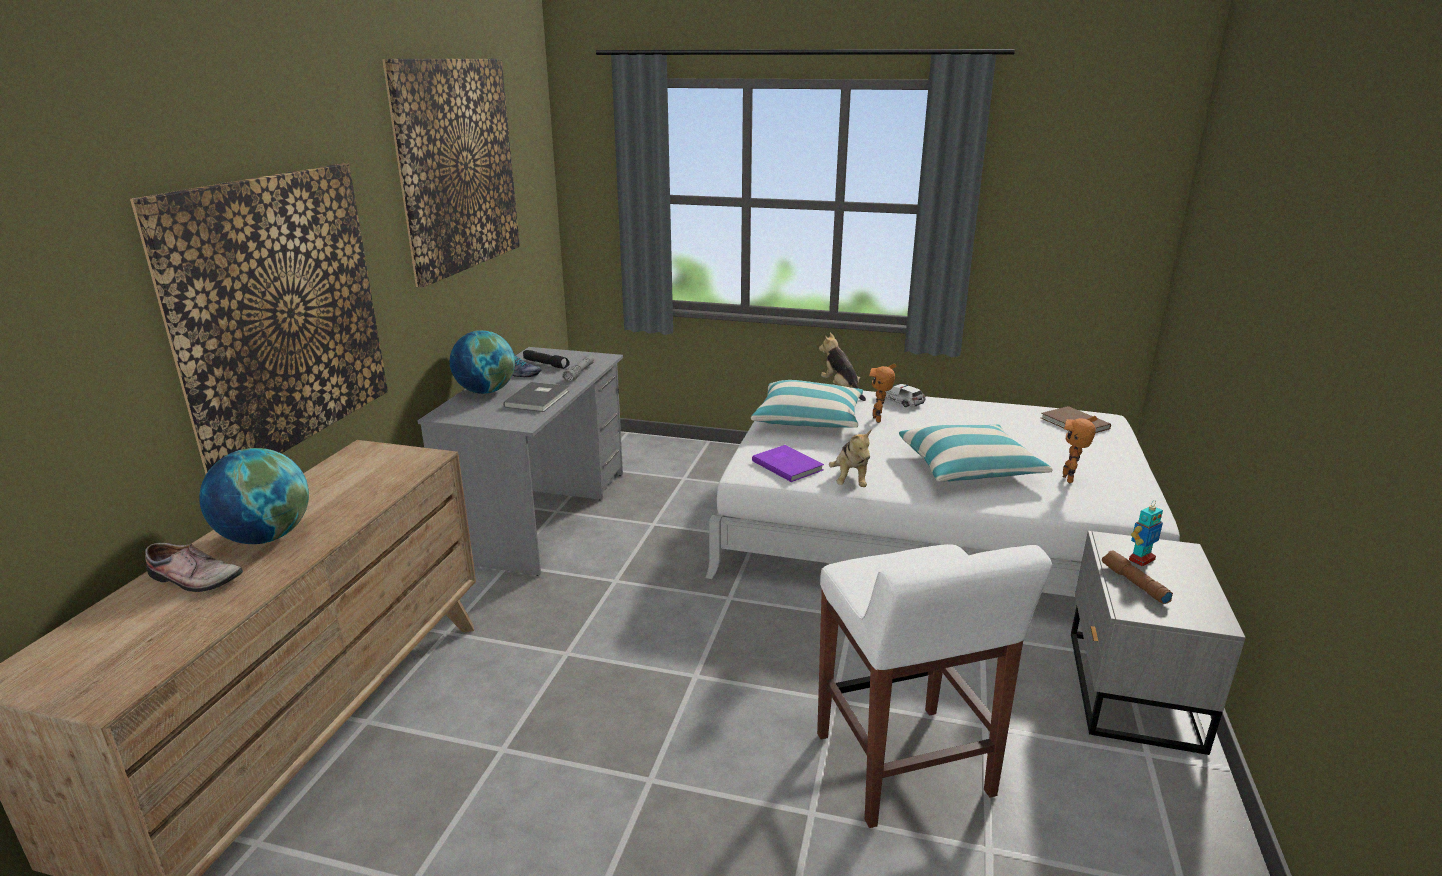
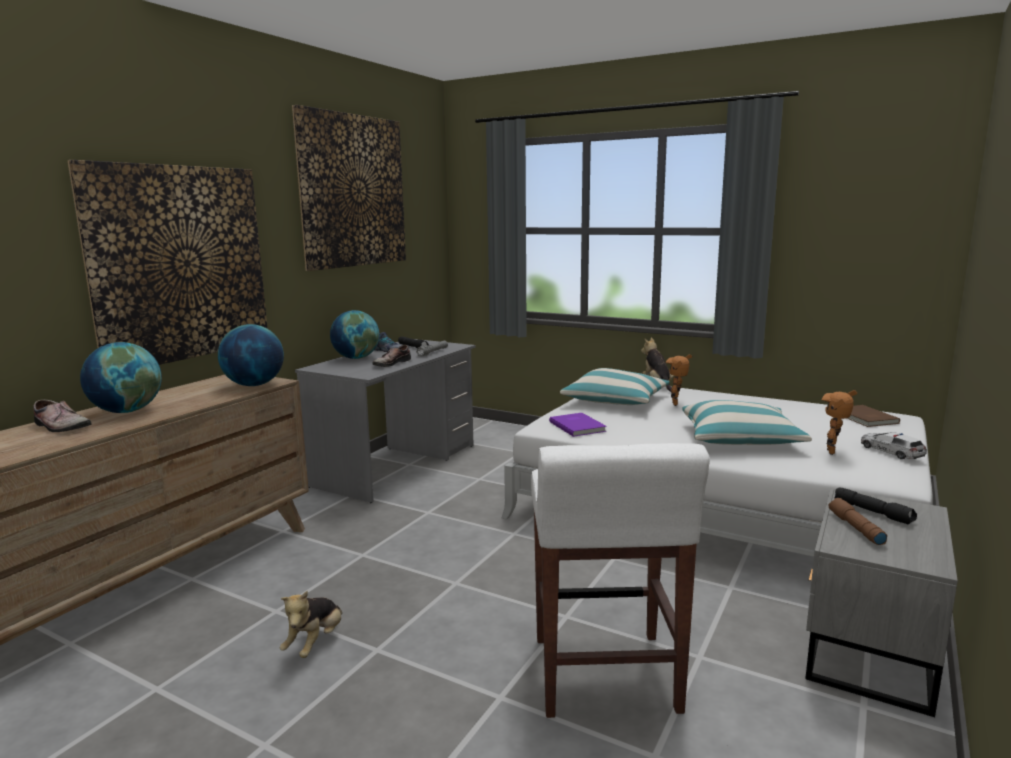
camera: 15 degrees right, 10 degrees down
(404, 466) = (254, 385): none -> globe
(539, 399) = (390, 363): grey book -> shoe
(850, 481) = (625, 439): plush toy -> plush toy (315, 643)
(899, 400) = (704, 393): toy car -> toy car (891, 451)
(1141, 559) = (873, 512): toy robot -> black flashlight

